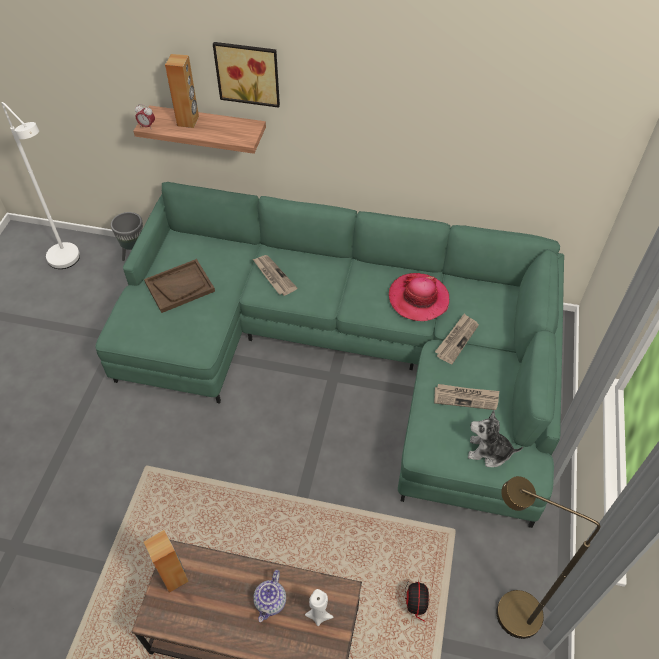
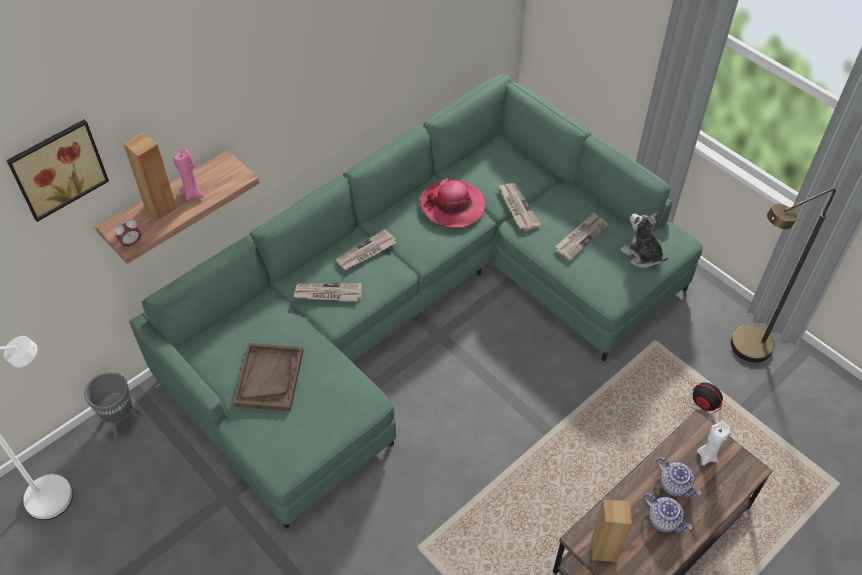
camera: 55 degrees left, 0 degrees up
(212, 128) = (193, 193): none -> pink candle
(230, 610) = (664, 520): none -> teapot
(248, 72) = (202, 108): picture -> picture (57, 167)
(328, 275) = (366, 252): none -> newspaper
(489, 452) = (642, 255): plush toy -> plush toy turned 90 degrees clockwise

